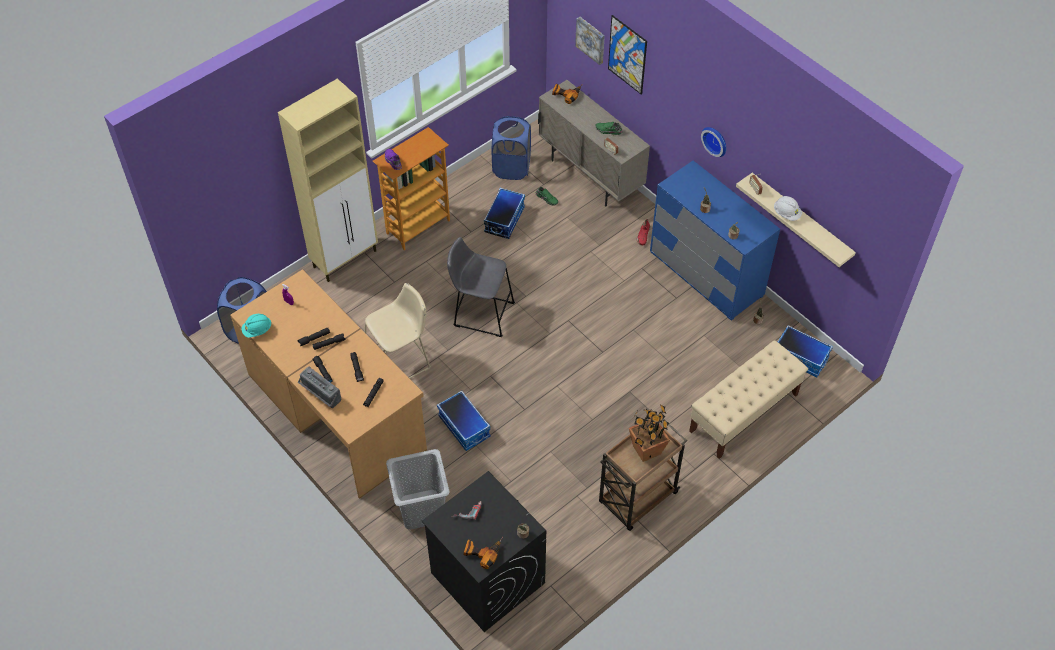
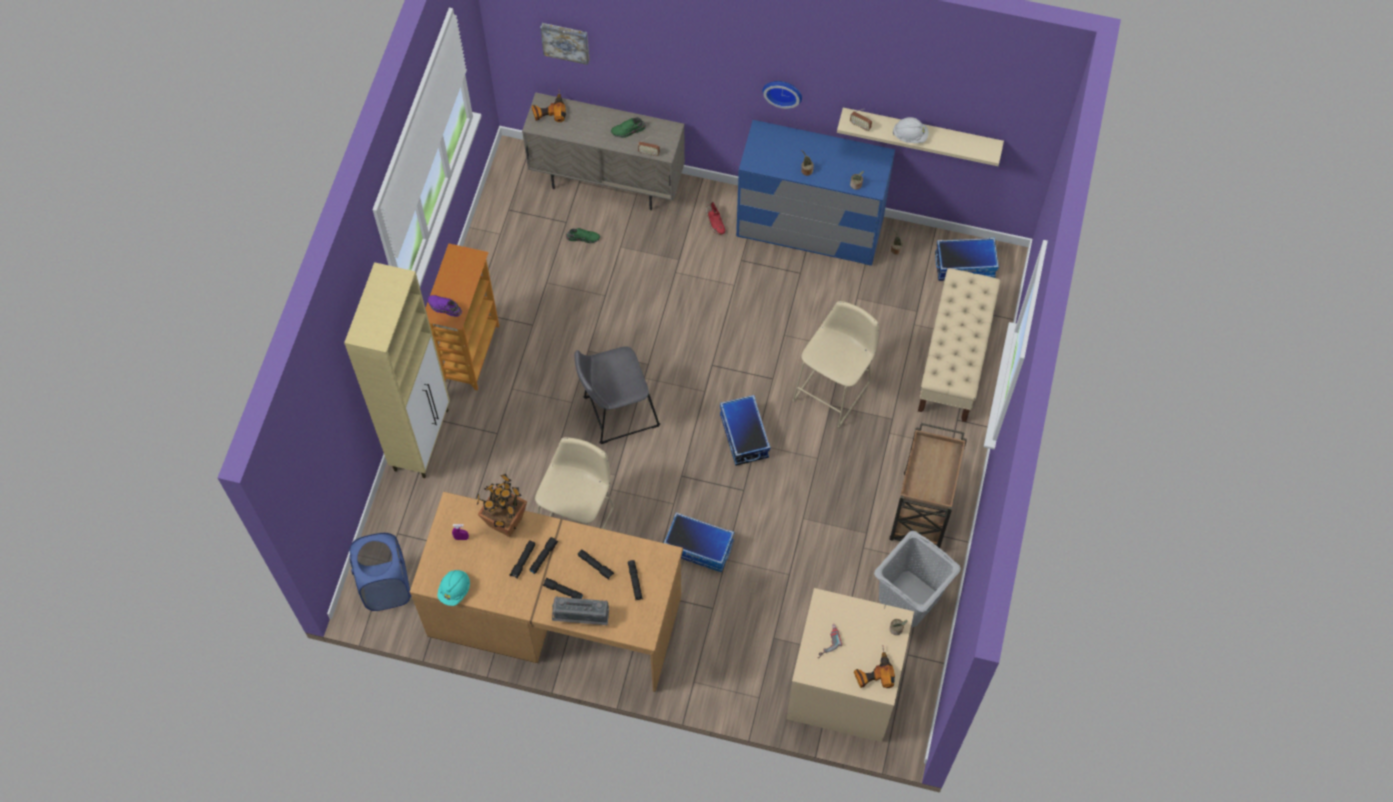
camera: 35 degrees left, 10 degrees up
(422, 509) = (726, 661): grey laundry basket -> grey laundry basket (910, 598)
(487, 577) = (843, 687): black washing machine -> beige washing machine
(504, 219) = (556, 289): storage box -> storage box (743, 436)
(511, 167) = (516, 222): blue laundry basket -> none
(627, 55) = (628, 42): picture -> none
(641, 382) = (834, 388): none -> beige stool
(646, 449) = (933, 466): potted plant -> potted plant (505, 521)

